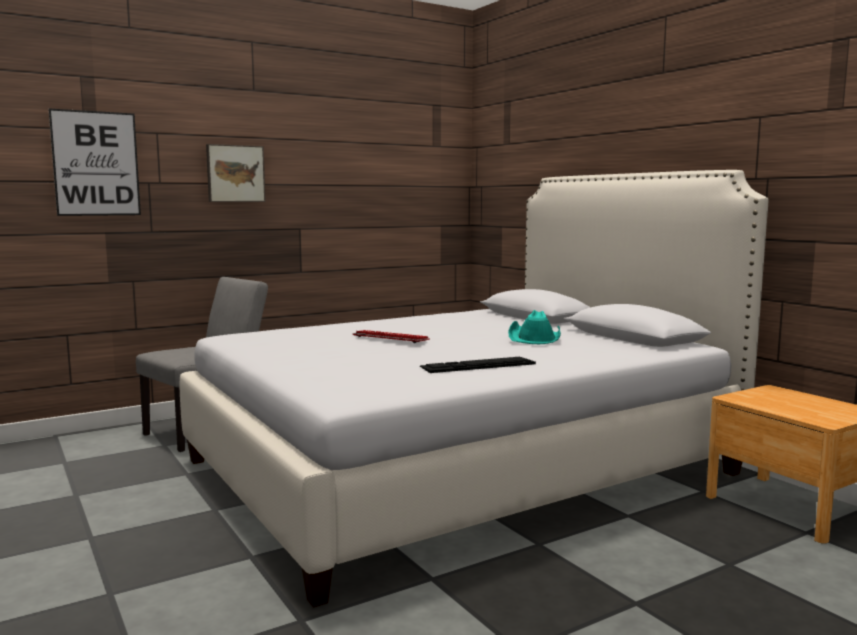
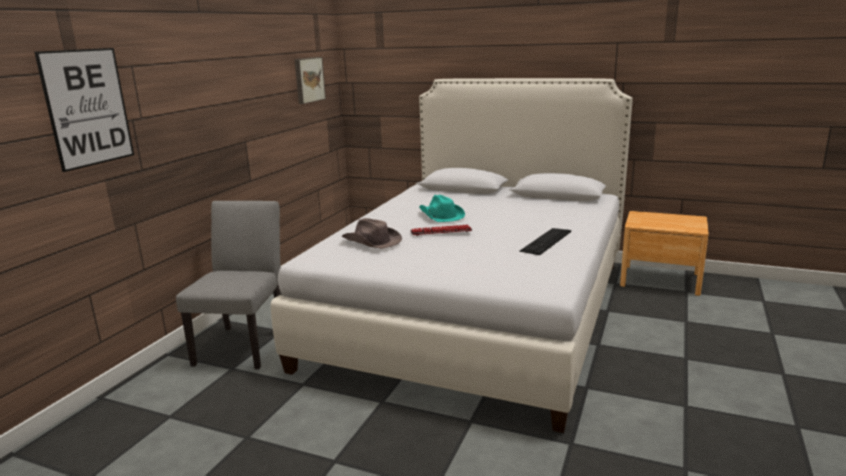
camera: 35 degrees left, 10 degrees up
(235, 173) = (197, 98): picture -> picture (308, 80)
(305, 333) = (371, 241): none -> brown hat
(535, 338) = (515, 209): turquoise hat -> turquoise hat (441, 215)

